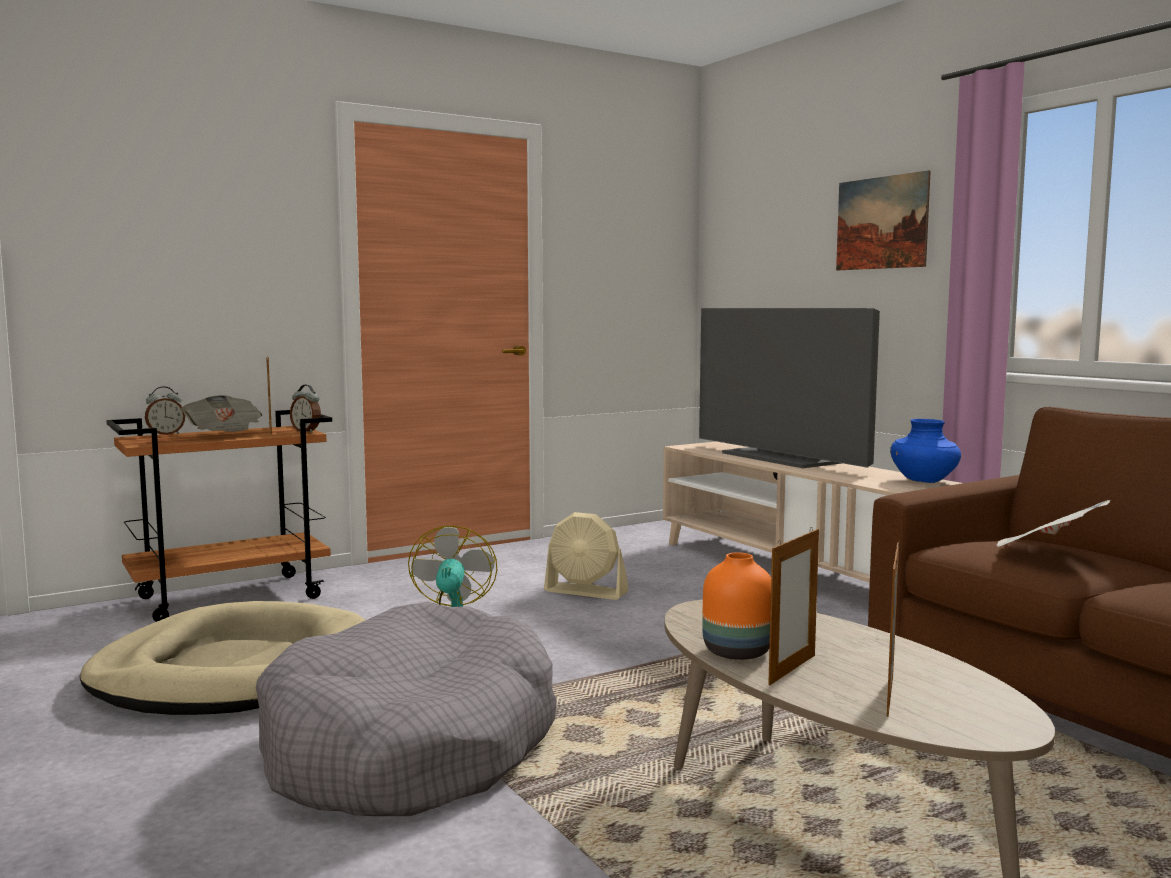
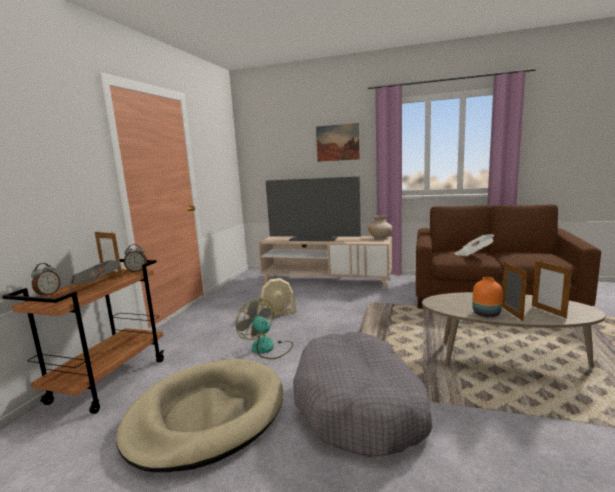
camera: 40 degrees left, 5 degrees up
(924, 481) = (380, 238): blue vase -> beige vase

